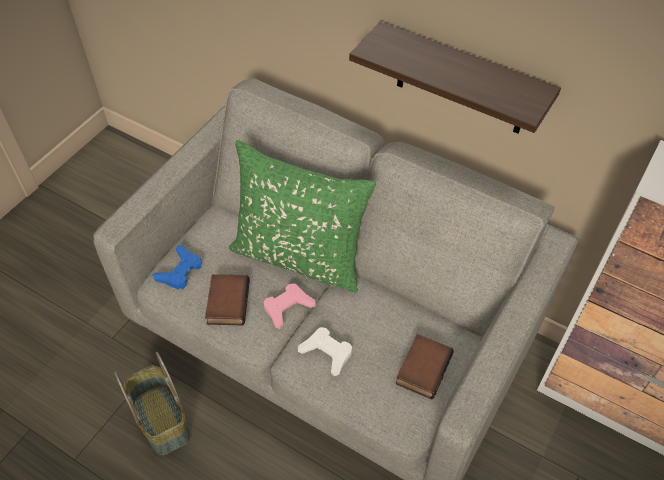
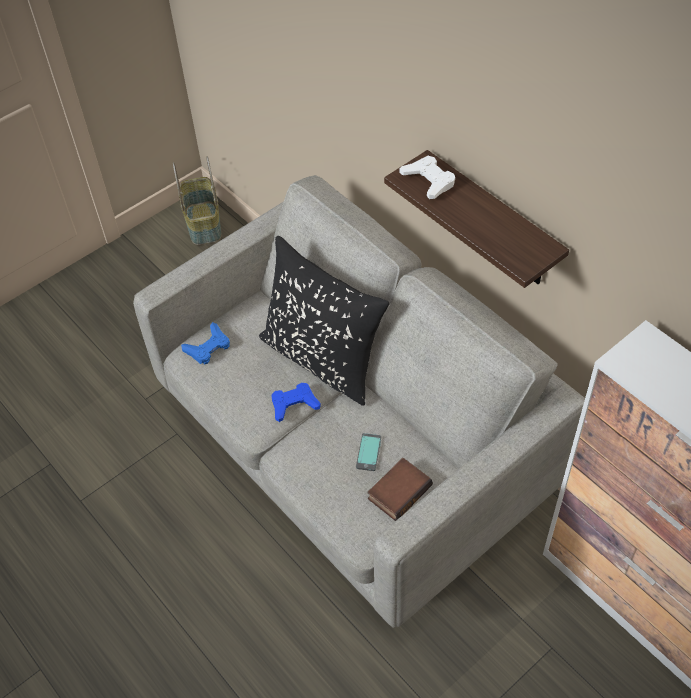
camera: 20 degrees right, 0 degrees up
(163, 419) = (169, 486): basket -> basket (204, 223)
(226, 302) = (240, 386): book -> none
(287, 307) = (294, 404): pink game controller -> blue game controller
(299, 256) = (323, 359): green pillow -> black pillow
(327, 353) = (315, 454): white game controller -> white game controller (429, 181)
(379, 337) = (369, 452): none -> phone

